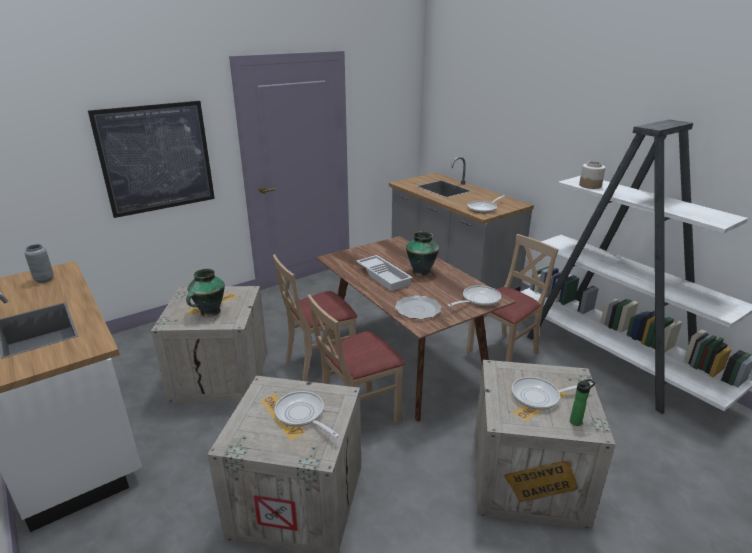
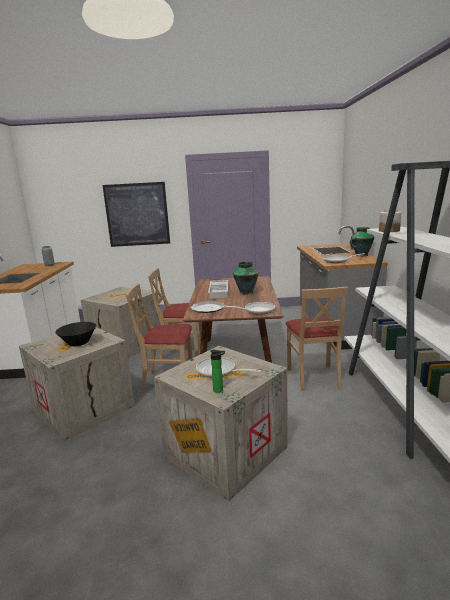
camera: 35 degrees right, 10 degrees down
(209, 312) = (115, 297): vase -> vase (361, 255)
(302, 415) = (78, 343): frying pan -> black bowl
(503, 353) = (314, 377): beige chair -> beige chair turned 90 degrees clockwise

